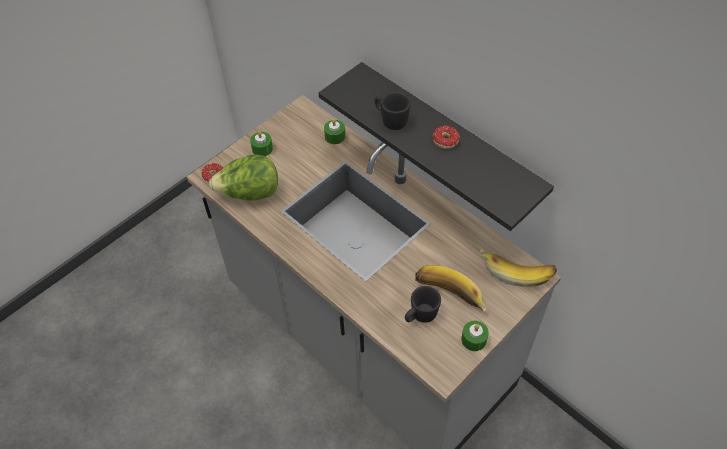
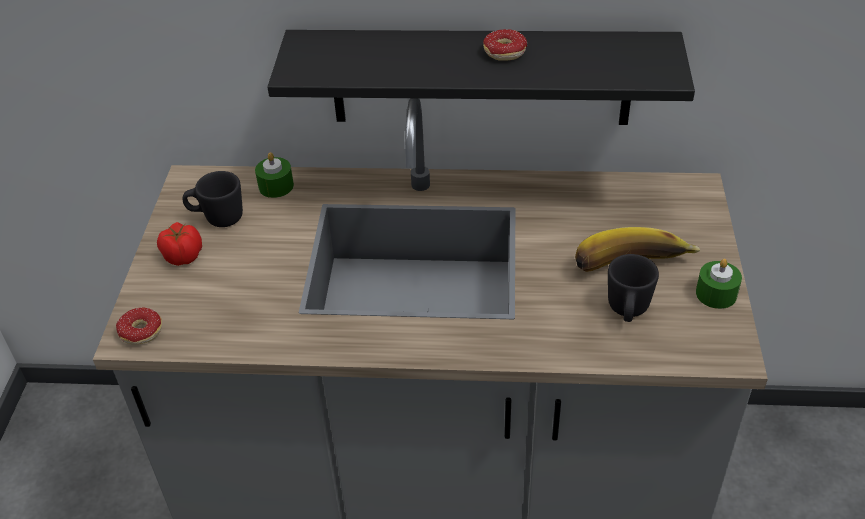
camera: 40 degrees left, 10 degrees down
(249, 193) = (225, 319): lettuce -> none
(262, 148) = (182, 256): green candle -> tomato
(390, 120) = (409, 66): black mug -> black mug (217, 218)
(517, 269) = (668, 194): banana -> none

